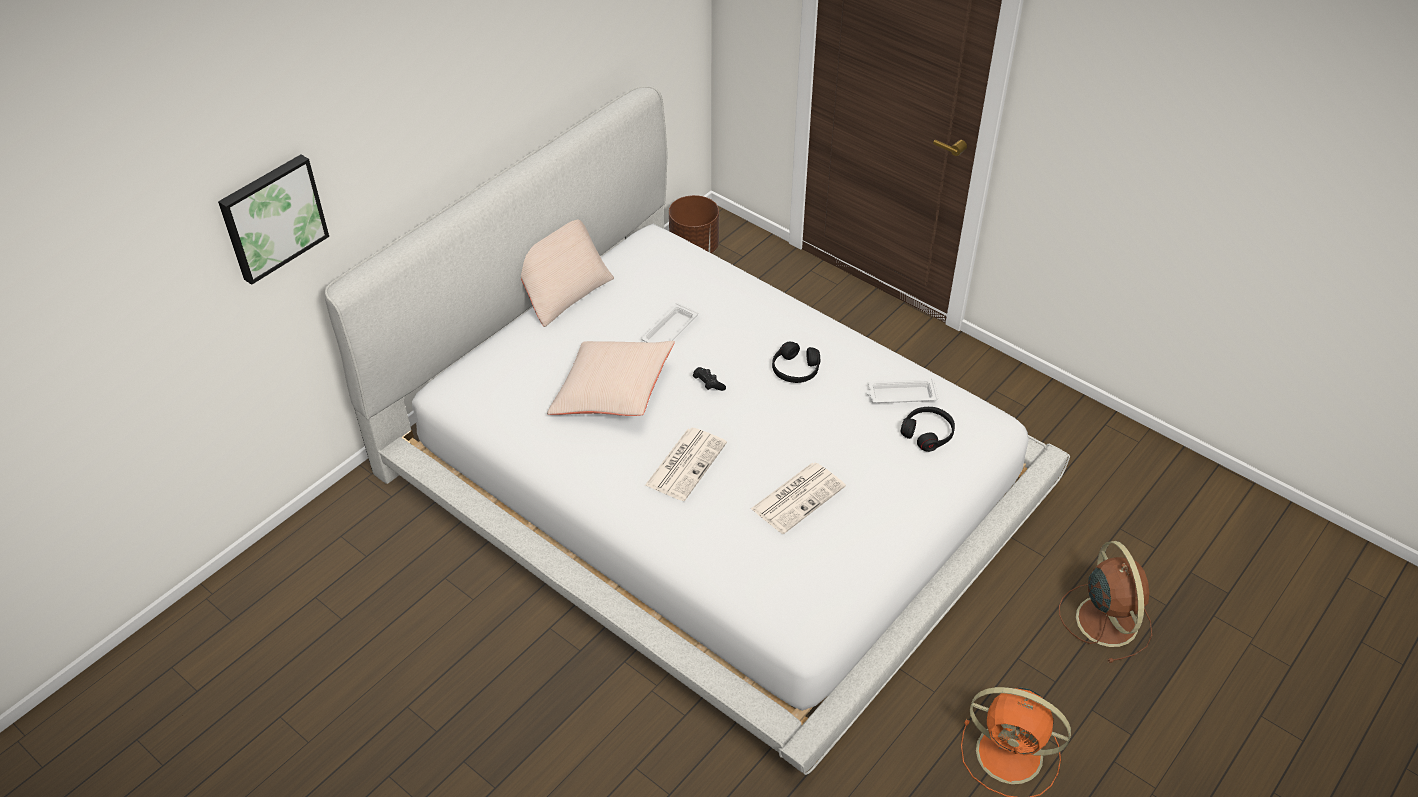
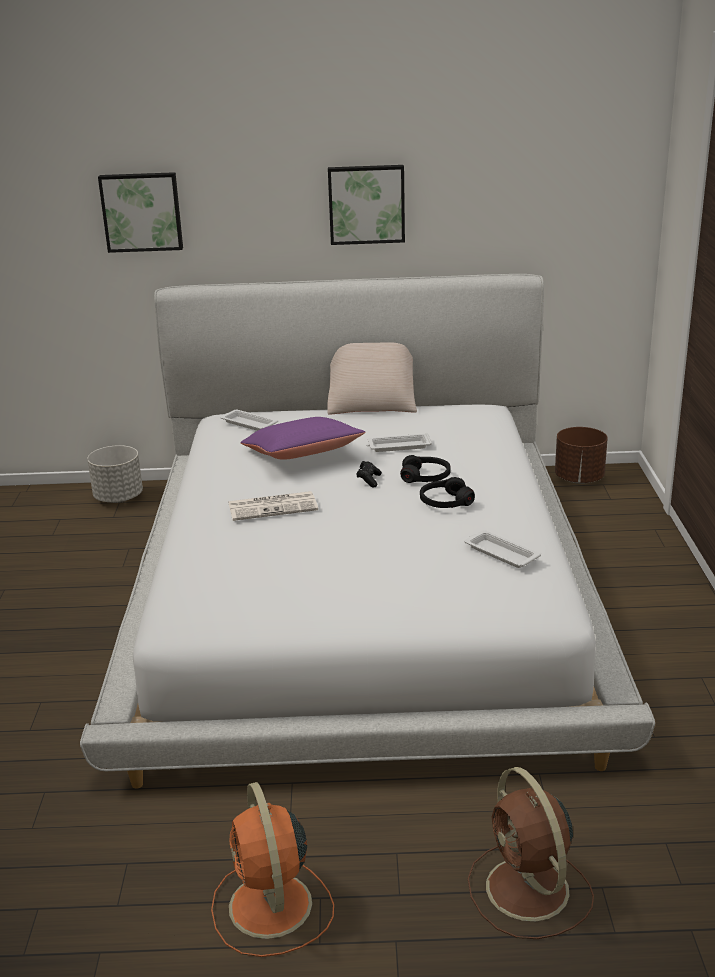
camera: 50 degrees right, 20 degrees down
(331, 531) = (119, 497): none -> grey planter
(488, 89) = (366, 204): none -> picture
(498, 384) = (248, 424): none -> white tray
(612, 392) = (302, 456): beige pillow -> purple pillow
(798, 497) = (308, 560): newspaper -> none
(928, 433) = (478, 583): black headphones -> black headphones (425, 477)
(1105, 618) = (529, 891): brown fan -> brown fan turned 120 degrees clockwise

